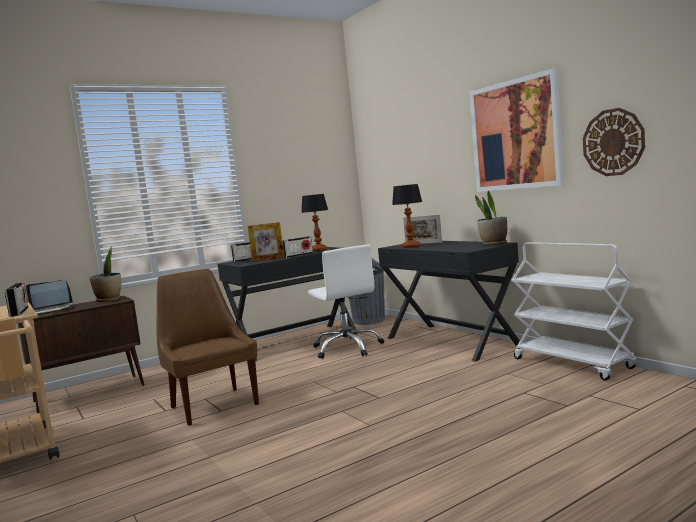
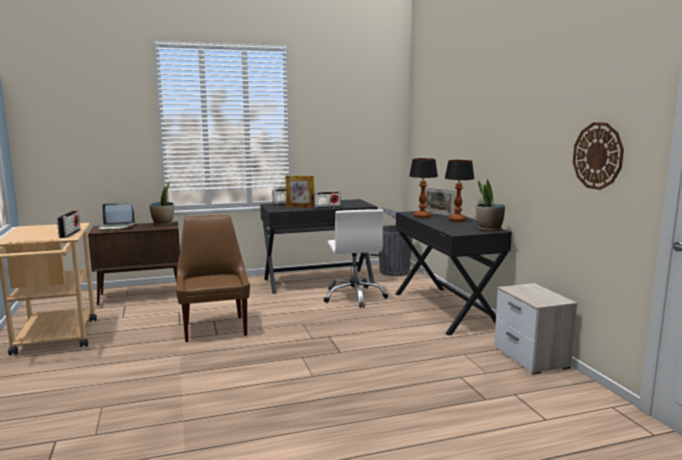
camera: 15 degrees right, 5 degrees up
(319, 250) = (350, 204): table lamp -> table lamp (457, 220)
(515, 135) = (524, 128): picture -> none
(573, 363) = (531, 358): white cart -> nightstand

